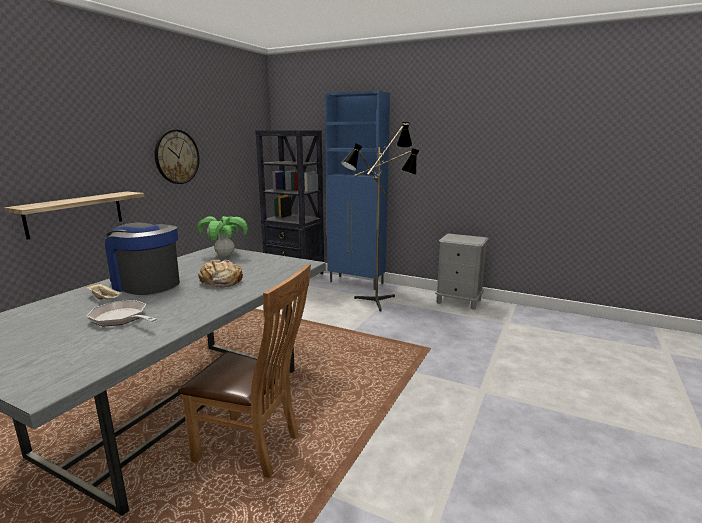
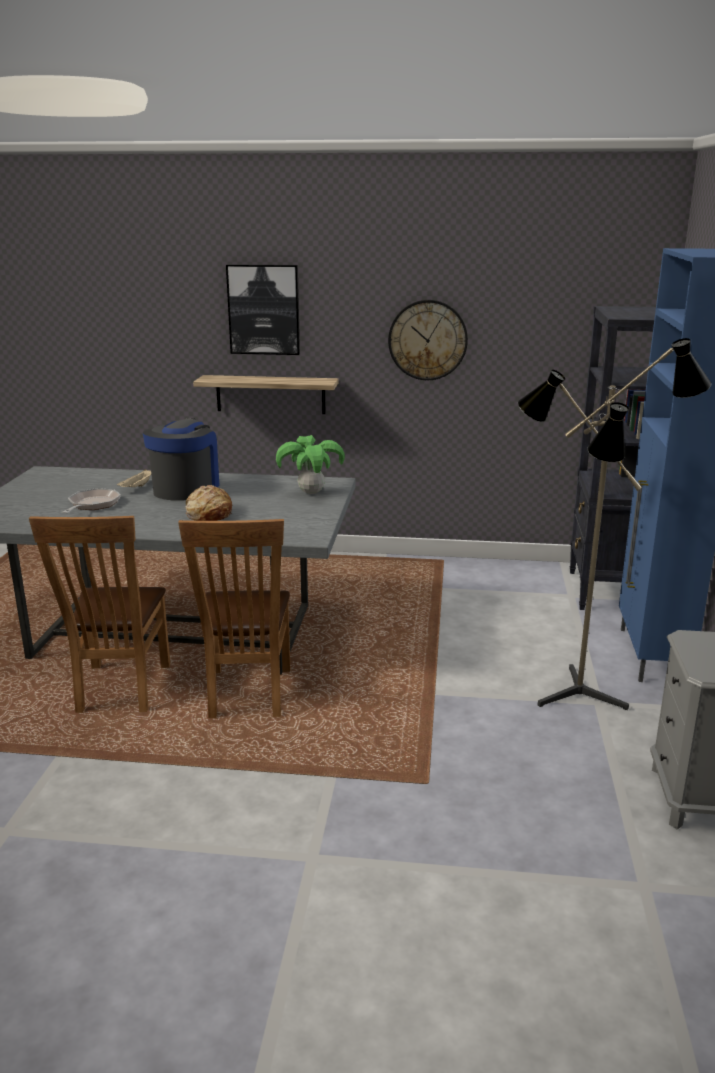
camera: 70 degrees right, 5 degrees up
(58, 139) = (264, 309): none -> picture
(310, 388) = (247, 697): none -> brown chair

